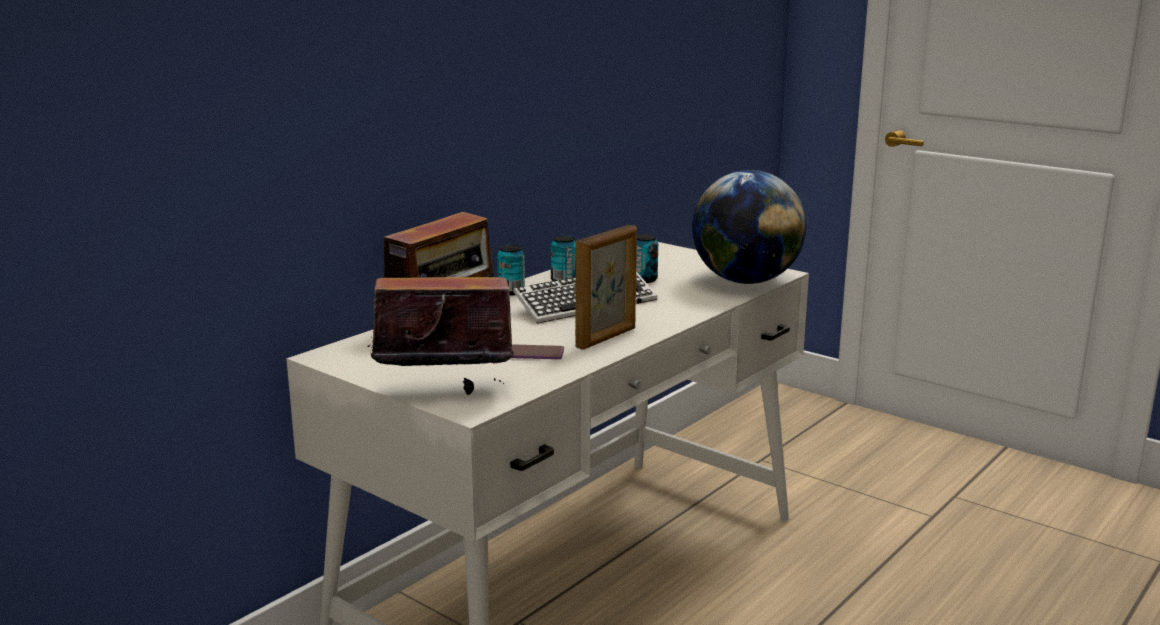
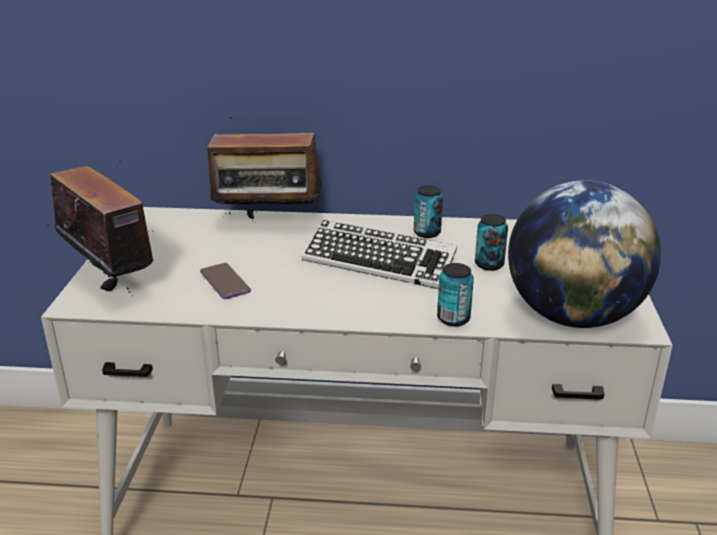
camera: 55 degrees right, 10 degrees up
(511, 292) = (367, 223): can -> can (453, 319)
(607, 338) = (301, 301): picture frame -> none

